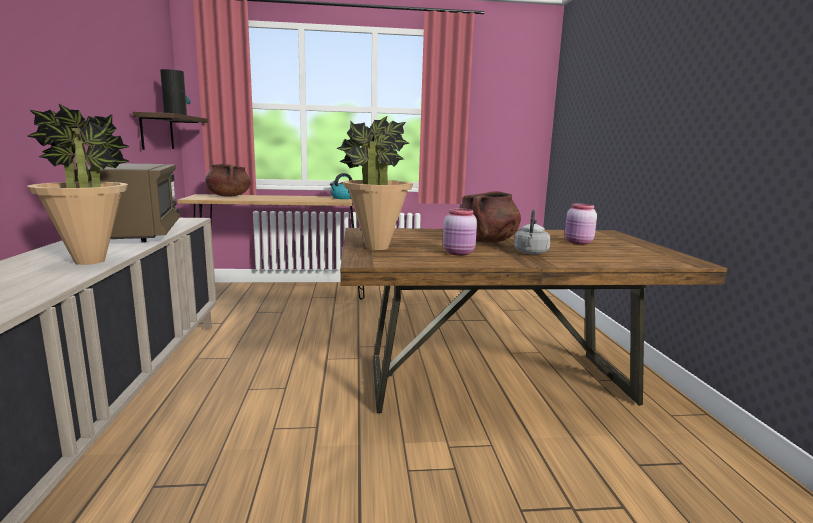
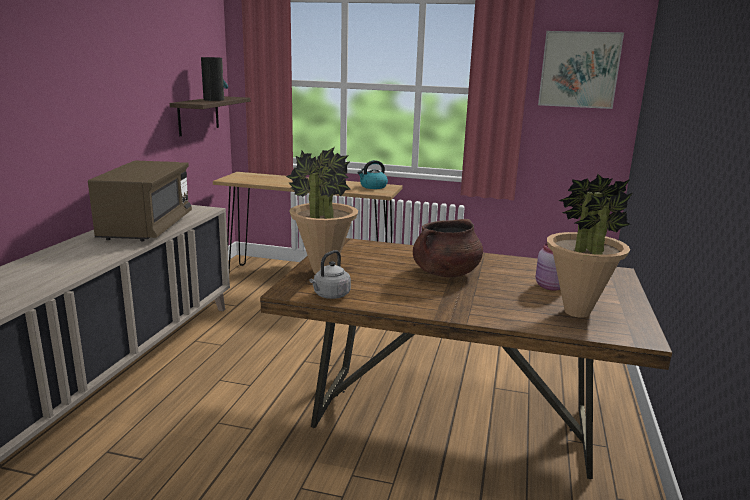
camera: 20 degrees right, 5 degrees up
(90, 261) = (86, 263): potted plant -> potted plant (577, 312)
(228, 196) = (263, 177): brown cooking pot -> none
(459, 253) = (392, 290): pink jar -> none
(506, 93) = (579, 69): none -> picture
(531, 253) = (469, 298): grey kettle -> grey kettle (330, 295)

